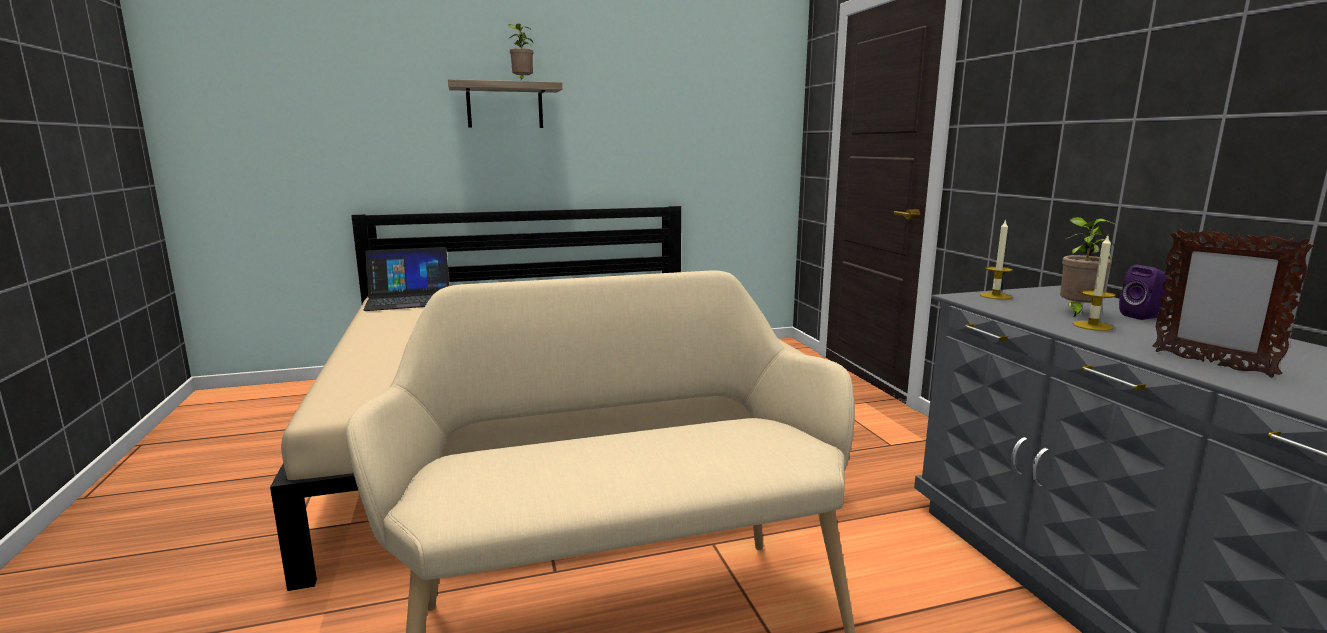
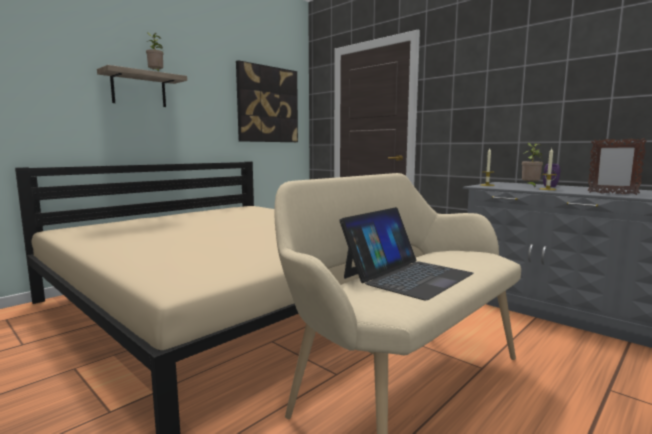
camera: 30 degrees left, 5 degrees down
(409, 300) = (87, 231): laptop -> laptop (407, 275)
(717, 112) = (267, 104): none -> picture

